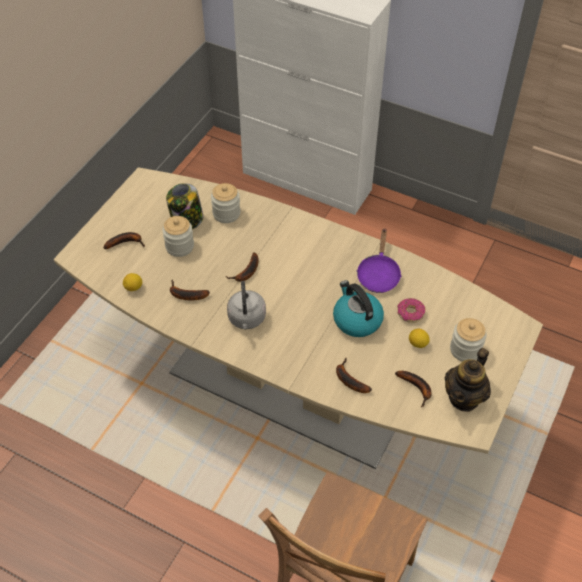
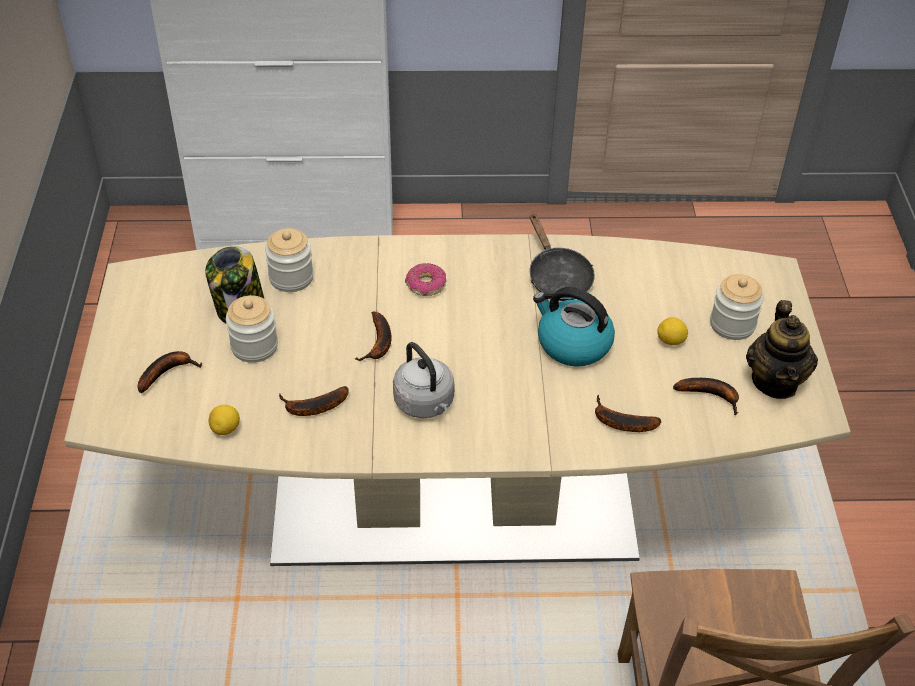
camera: 30 degrees left, 5 degrees down
(378, 274) = (557, 277): purple frying pan -> black frying pan
(410, 313) = (633, 308): donut -> donut (426, 285)

